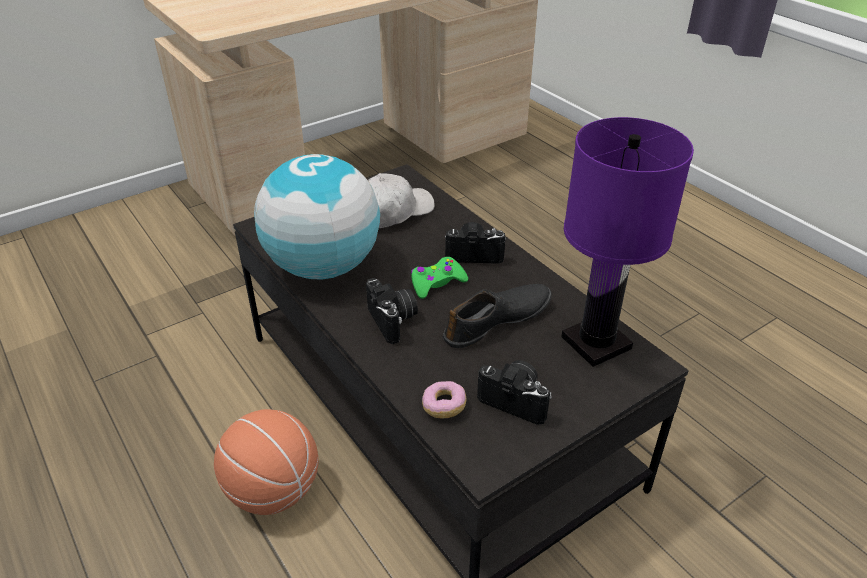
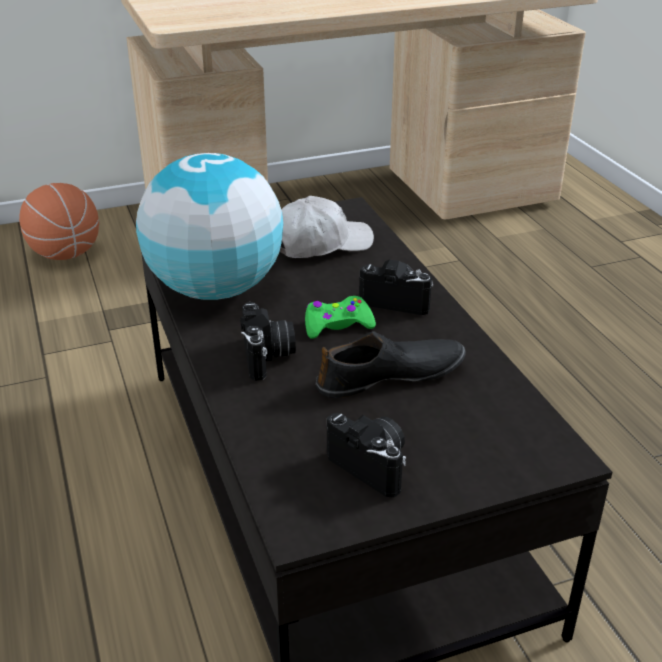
camera: 15 degrees right, 5 degrees down
(273, 490) = (113, 542): basketball -> basketball (65, 254)
(444, 406) = (283, 457): donut -> none
(597, 343) = (504, 421): purple table lamp -> none

